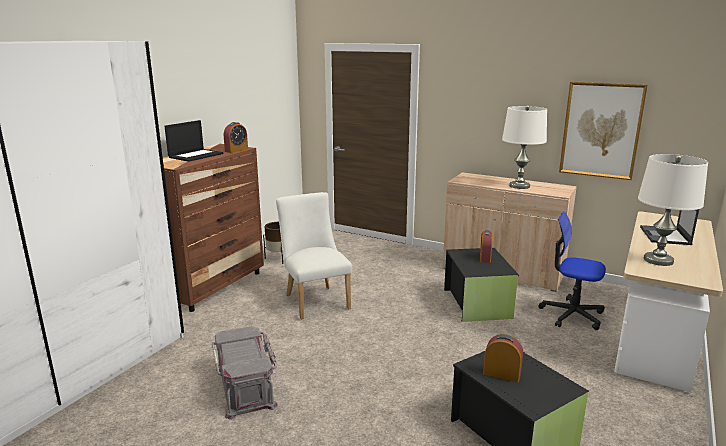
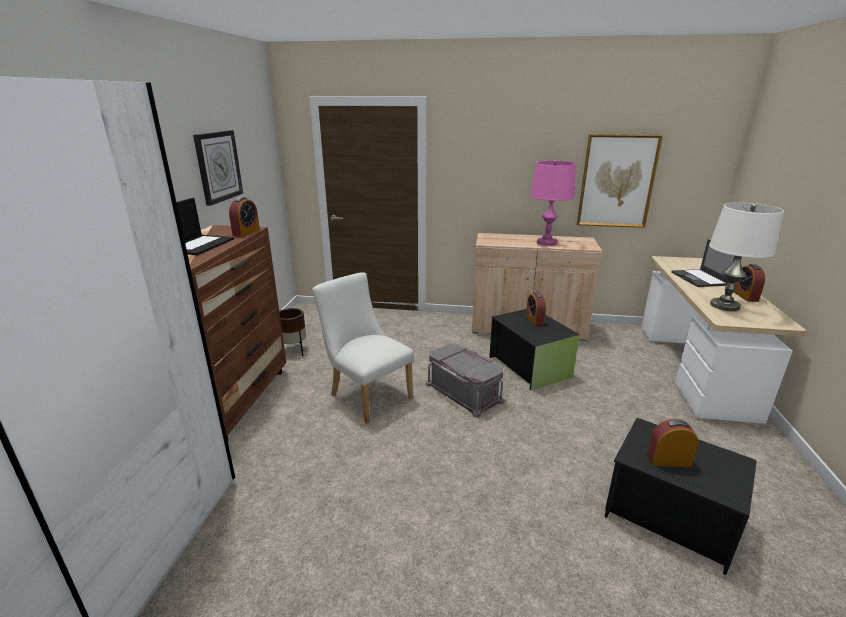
camera: 20 degrees left, 5 degrees up
(233, 98) = (218, 166): none -> wall clock
(246, 386) = (358, 536): grey storage box -> grey storage box (464, 392)
(519, 186) = (546, 242): white table lamp -> pink table lamp
(571, 315) = (616, 362): office chair -> none
(696, 256) = (745, 296): none -> alarm clock

